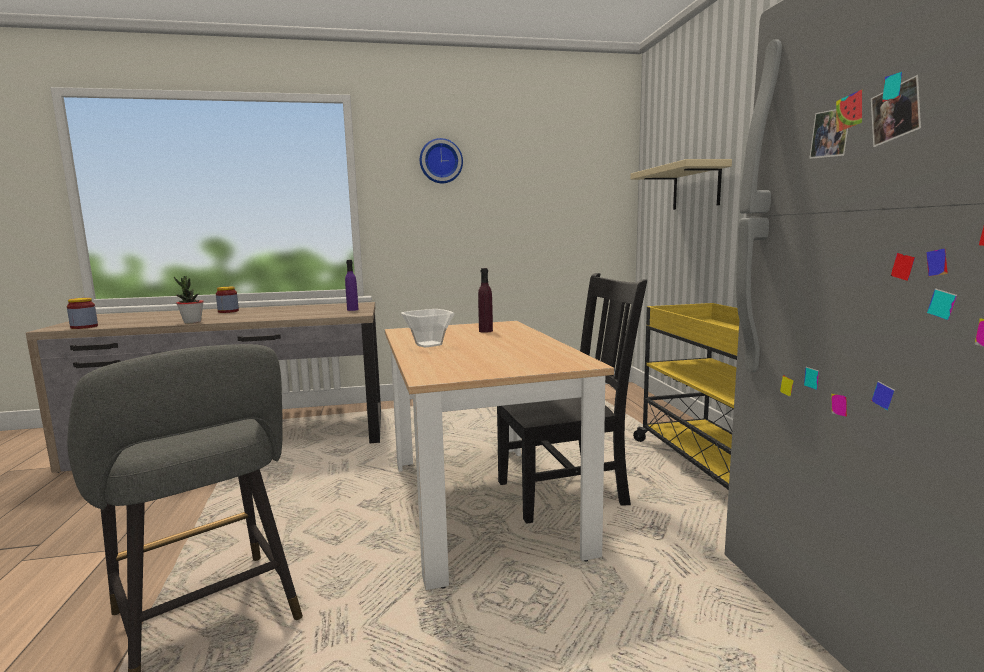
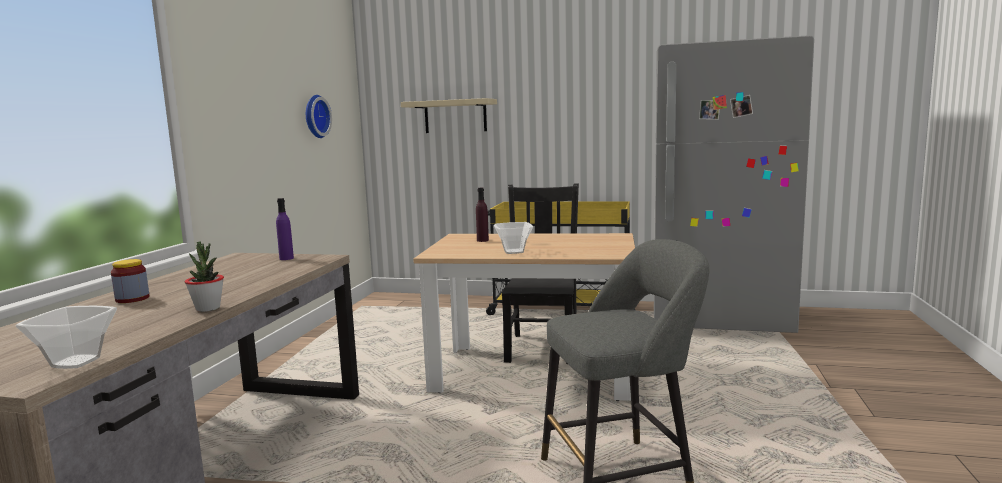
camera: 65 degrees left, 0 degrees up
(84, 327) = (78, 362): jar -> bowl
(441, 161) = (244, 77): wall clock -> wall clock (315, 116)

